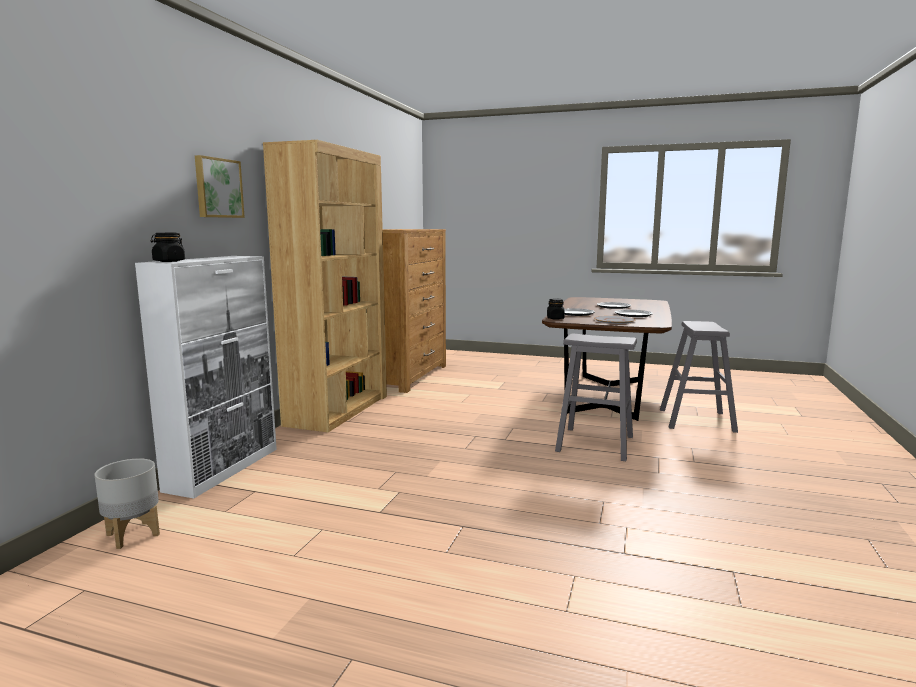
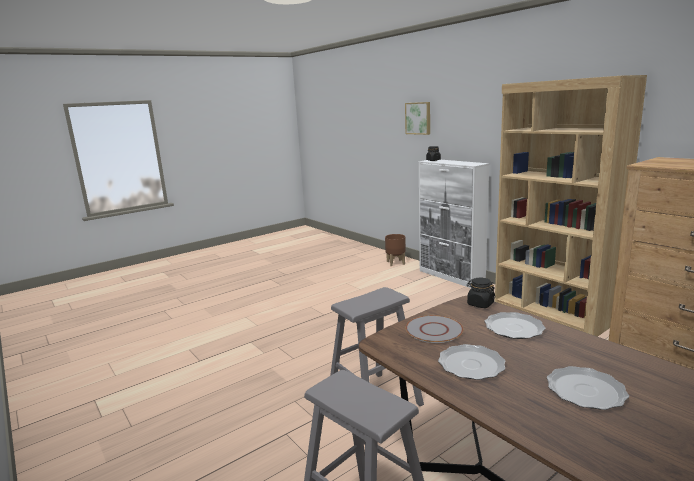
camera: 125 degrees right, 5 degrees up
(132, 534) = (396, 263): grey planter -> brown planter
(217, 188) = (487, 120): picture -> picture (418, 118)

